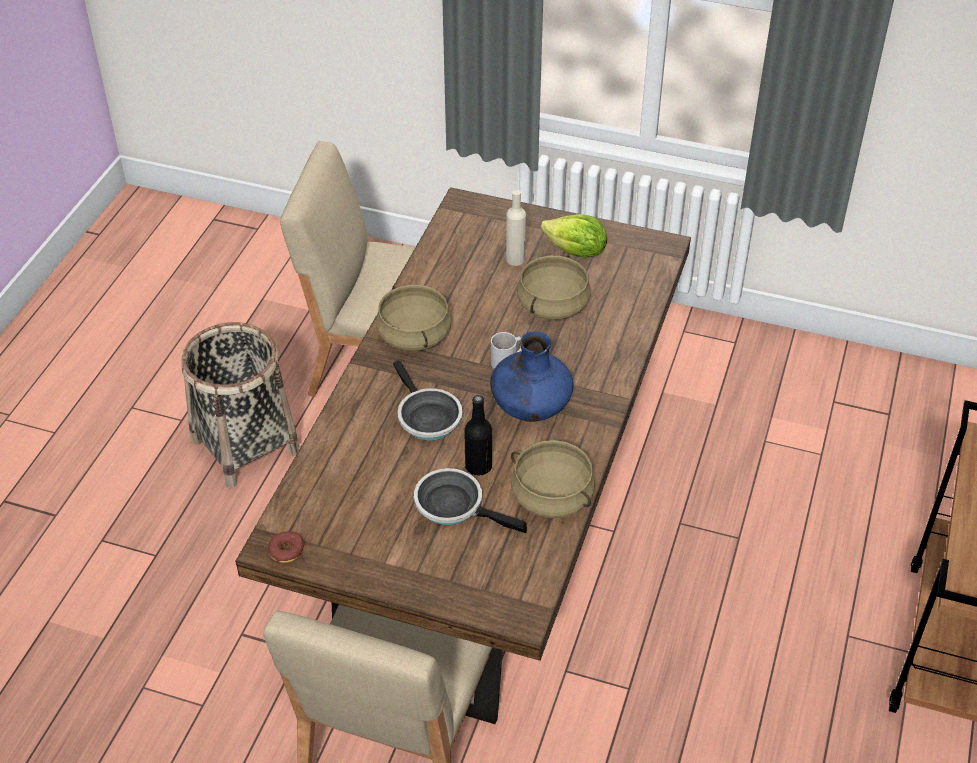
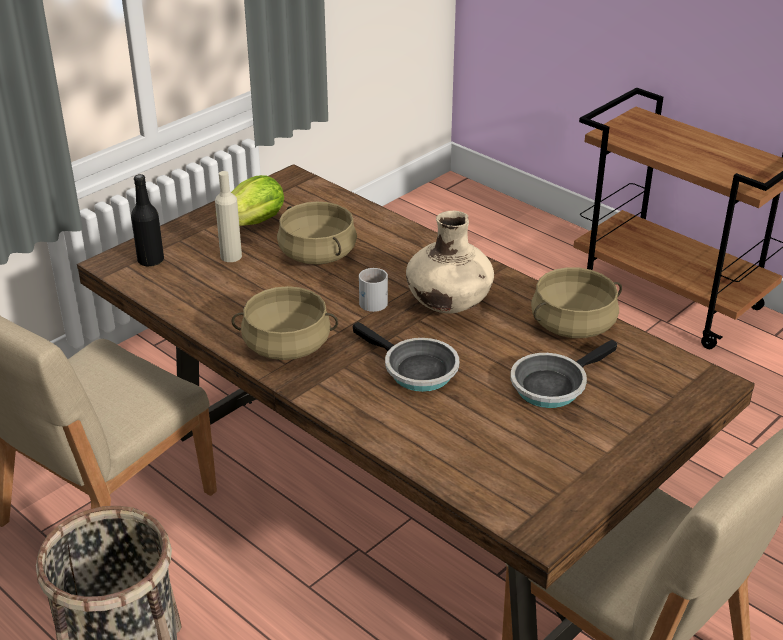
camera: 65 degrees left, 10 degrees down
(286, 551) = (555, 521): donut -> none
(426, 417) = (415, 370): frying pan -> frying pan turned 45 degrees clockwise
(478, 466) = (507, 356): black bottle -> black bottle (151, 260)
(530, 408) = (448, 305): blue vase -> beige vase

